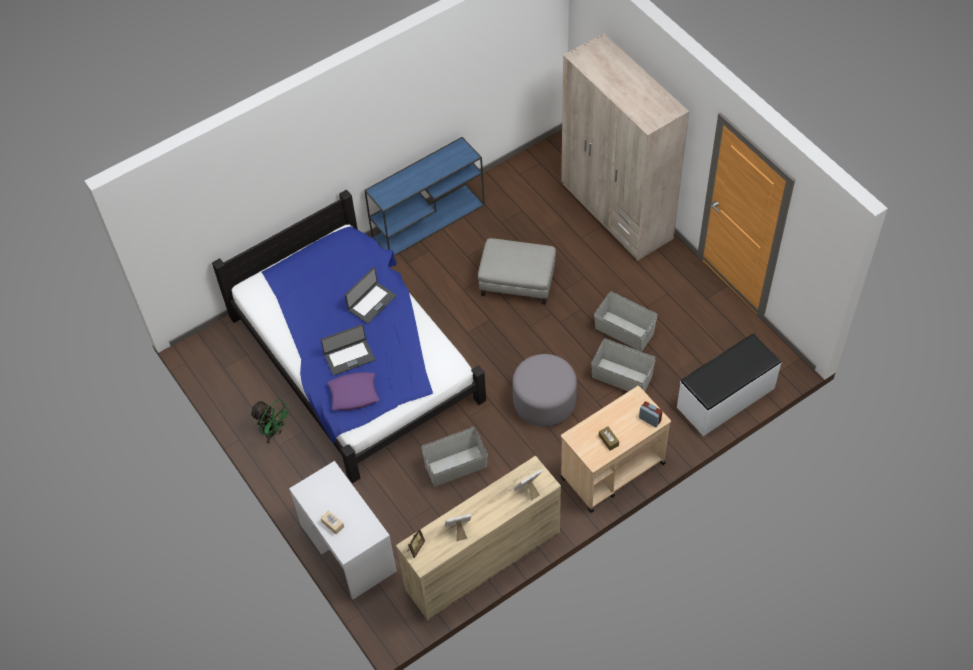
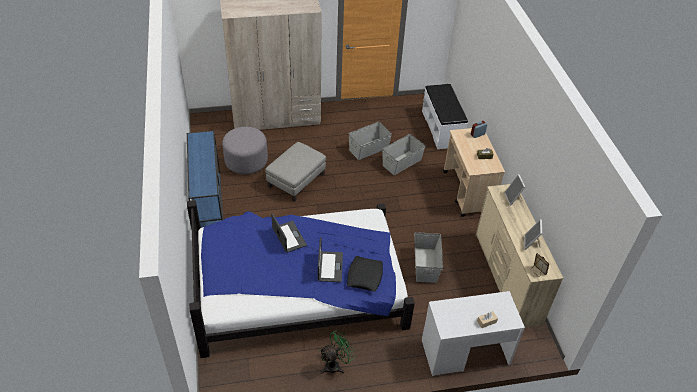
camera: 70 degrees left, 10 degrees down
(354, 394) = (364, 276): purple pillow -> black pillow
(544, 402) = (399, 203): grey ottoman -> grey ottoman (246, 161)

